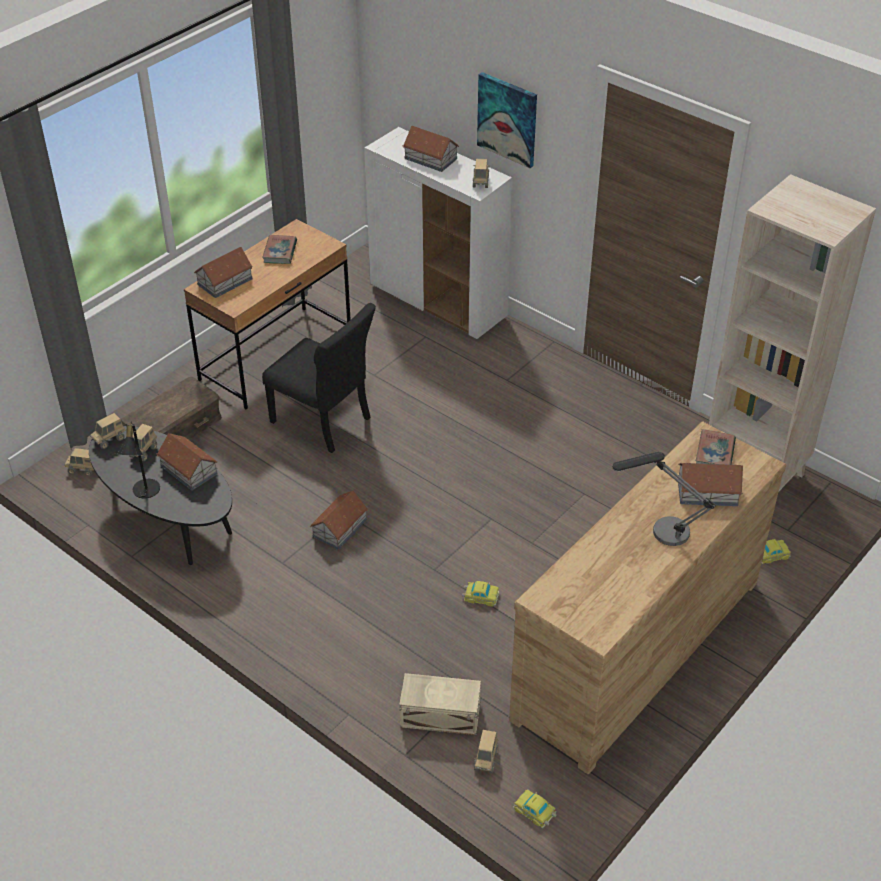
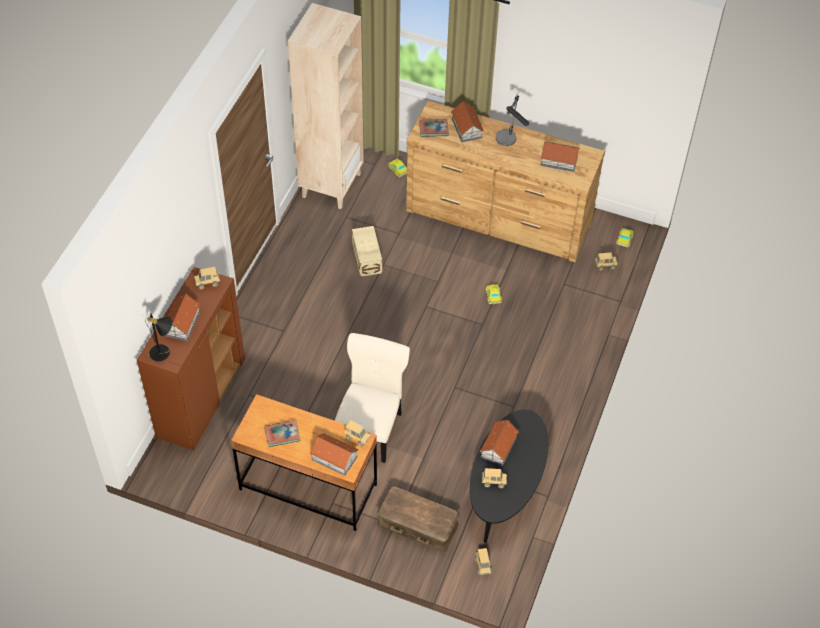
camera: 110 degrees left, 10 degrees up
(109, 440) = (491, 509): toy truck -> toy truck (357, 438)
(143, 492) = (531, 465): black table lamp -> black table lamp (163, 353)
(323, 422) = (371, 429): black chair -> beige chair
(339, 528) = (470, 385): toy house -> toy house (559, 161)
(439, 301) = (201, 398): white cabinet -> brown cabinet
(439, 714) = (587, 293): beige storage box -> beige storage box (366, 258)
(507, 119) = (181, 241): picture -> none

